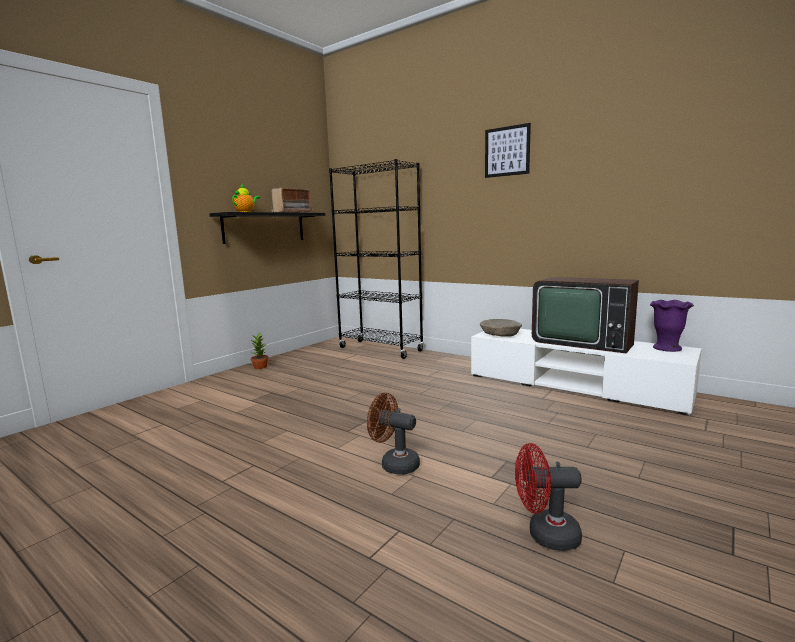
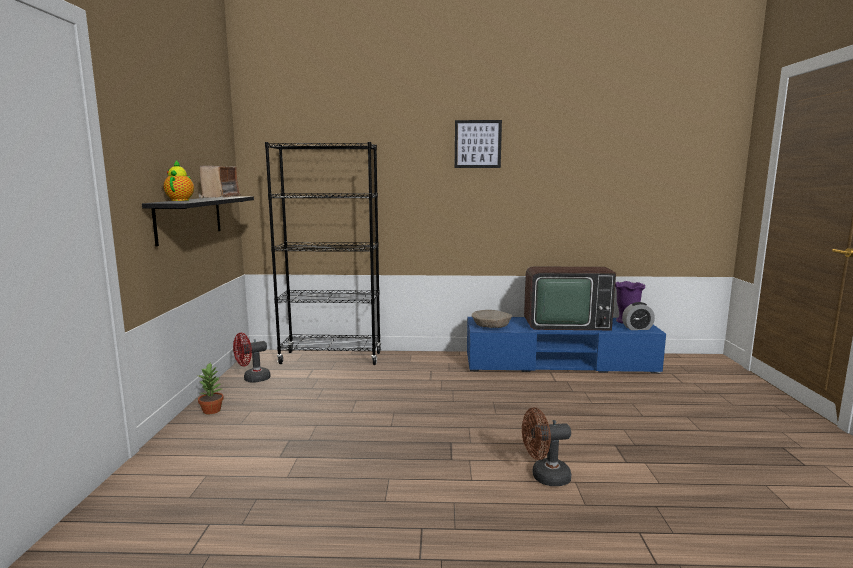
camera: 35 degrees left, 0 degrees up
(545, 535) = (719, 493): red fan -> red fan (252, 379)
(575, 385) = (559, 363): white tv stand -> blue tv stand
(665, 356) = (637, 328): none -> alarm clock

